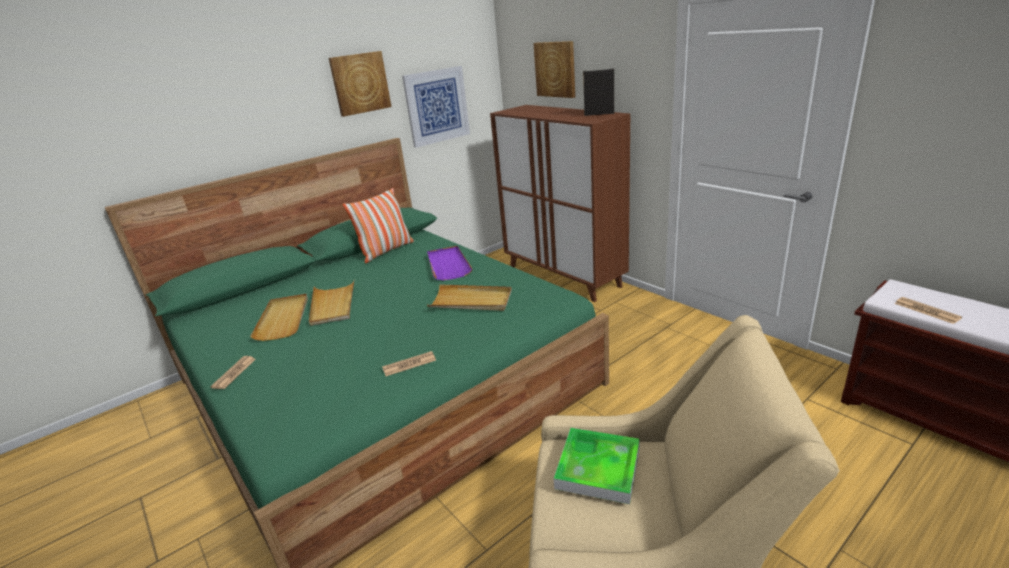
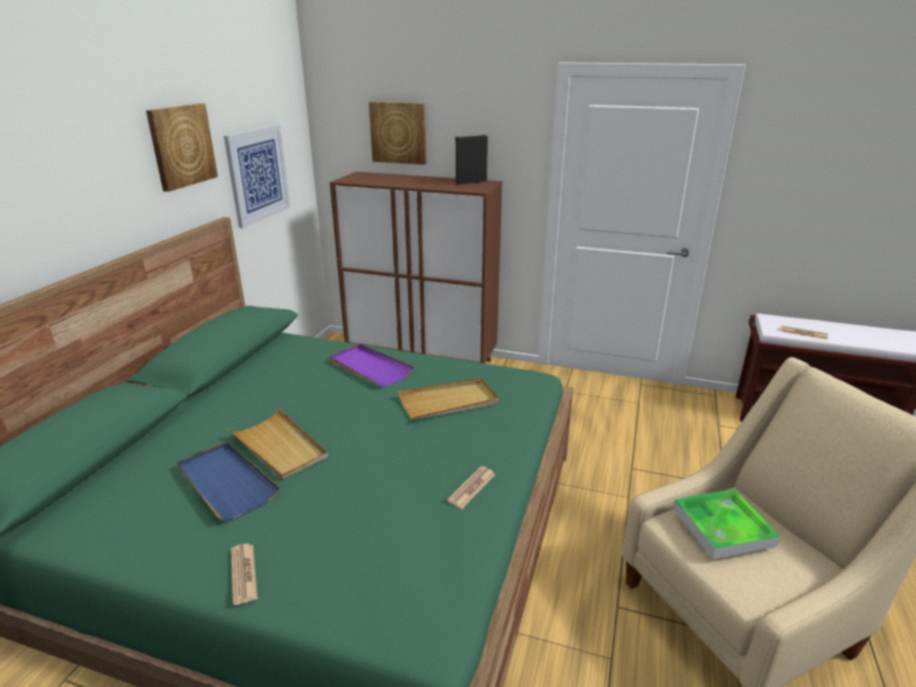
camera: 35 degrees left, 0 degrees up
(283, 319) = (226, 482): beige tray -> blue tray
(386, 251) = (262, 365): pillow -> none

